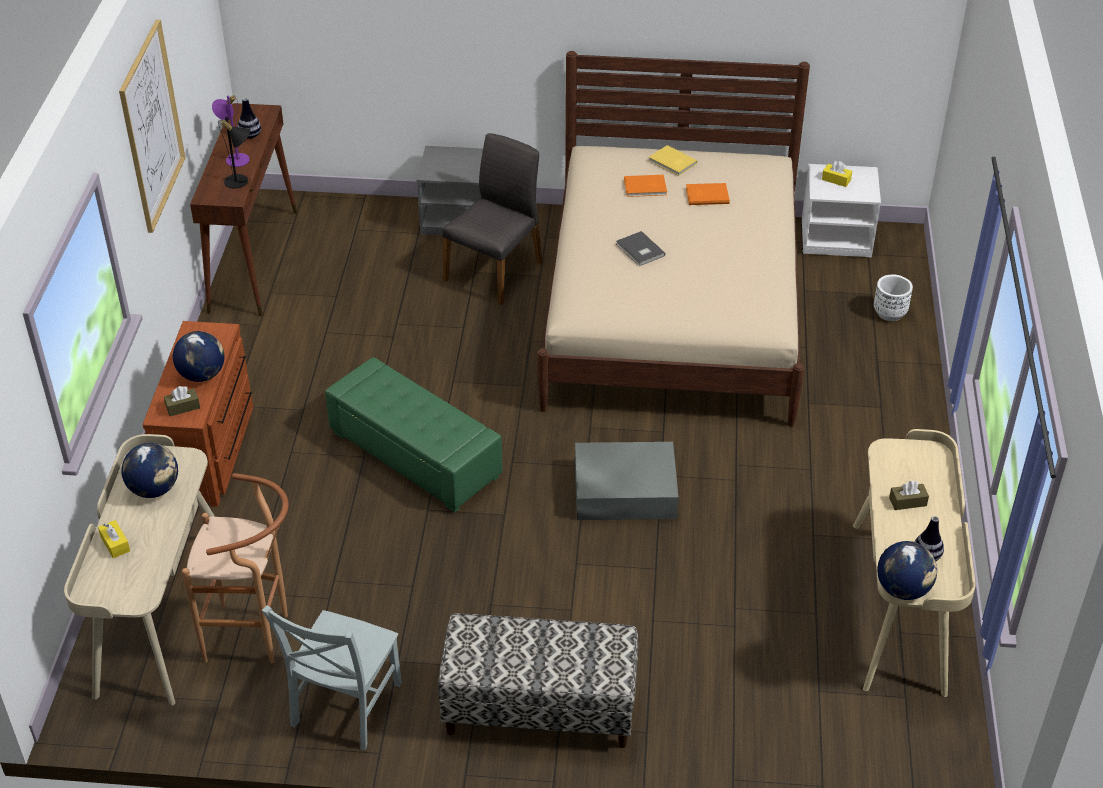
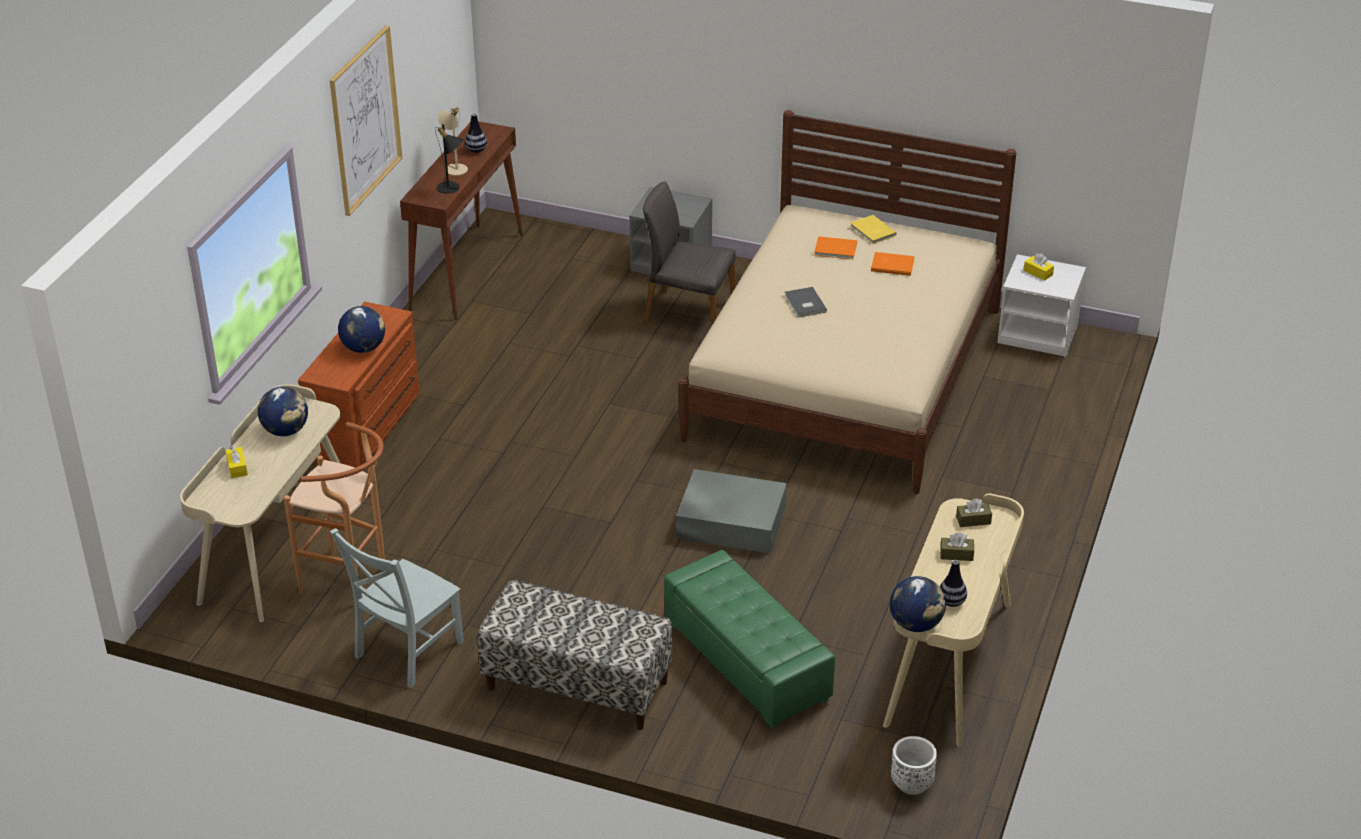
camera: 15 degrees right, 5 degrees down
(183, 407) = (337, 371): brown tissue box -> brown tissue box (973, 520)
(235, 158) = (455, 167): purple table lamp -> beige table lamp
(414, 455) = (549, 459): green ottoman -> green ottoman (746, 660)
(495, 271) = (688, 313): grey chair -> grey chair turned 120 degrees counterclockwise
(890, 313) = (1061, 410): white planter -> white planter (912, 783)

